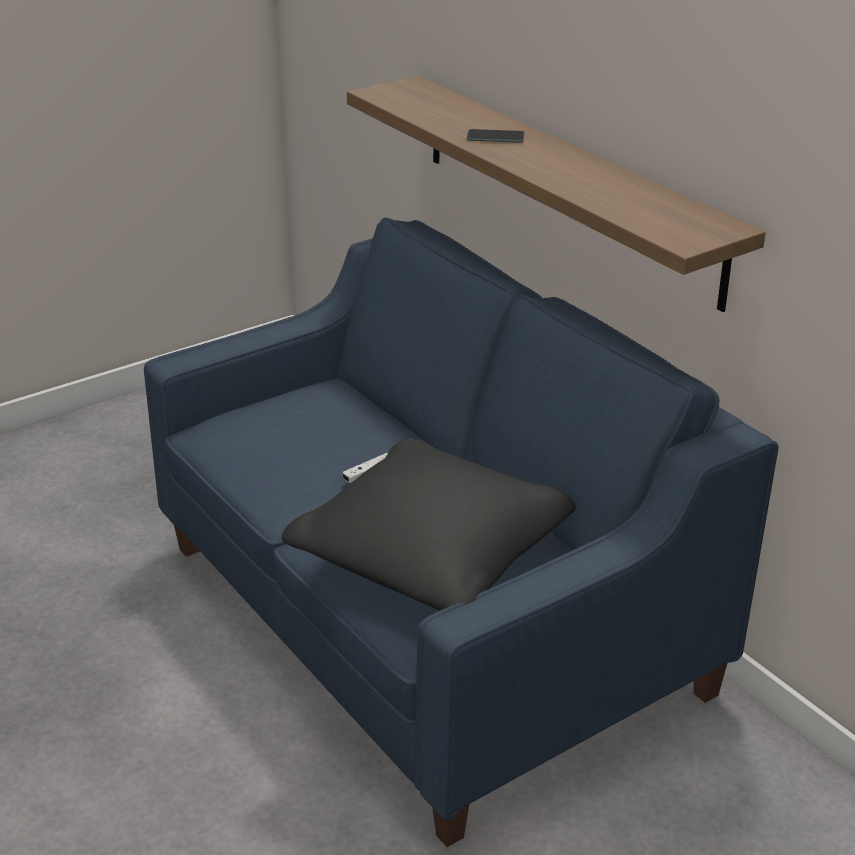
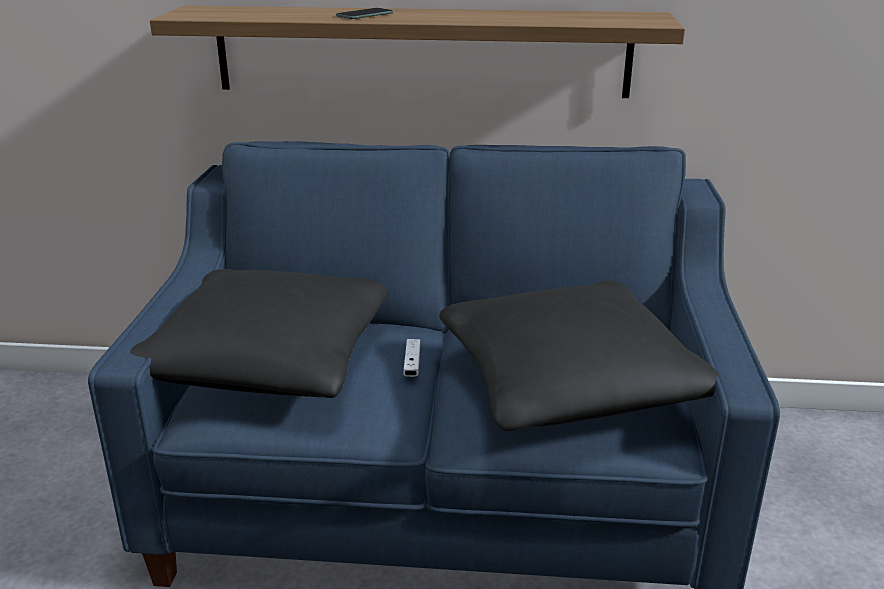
camera: 50 degrees left, 5 degrees down
(293, 417) = (269, 361): none -> black pillow

